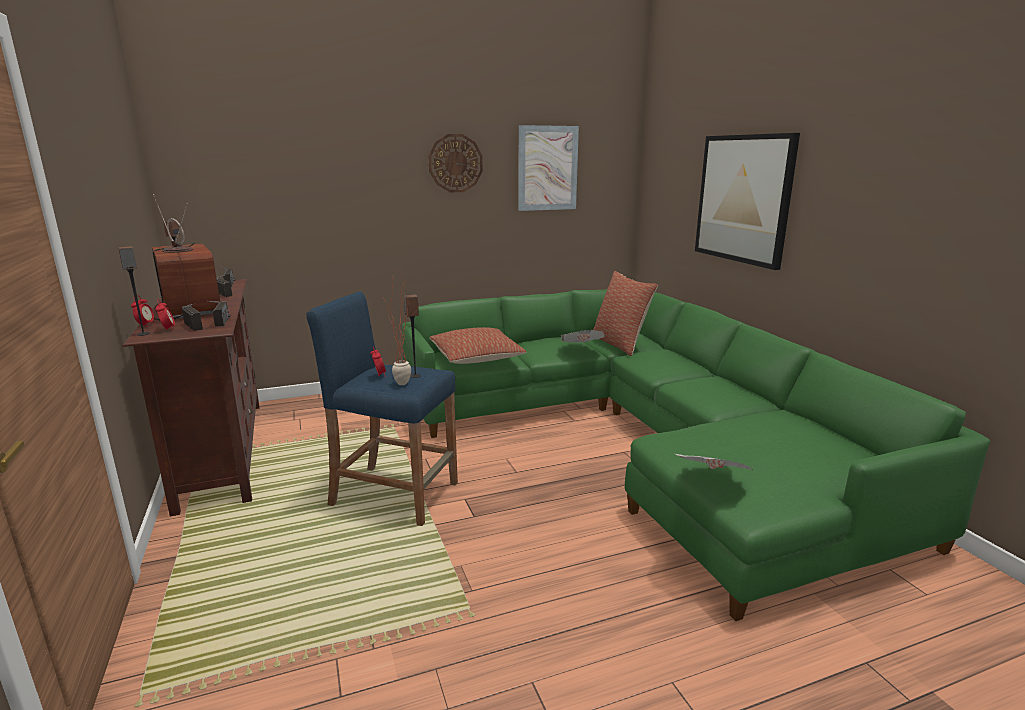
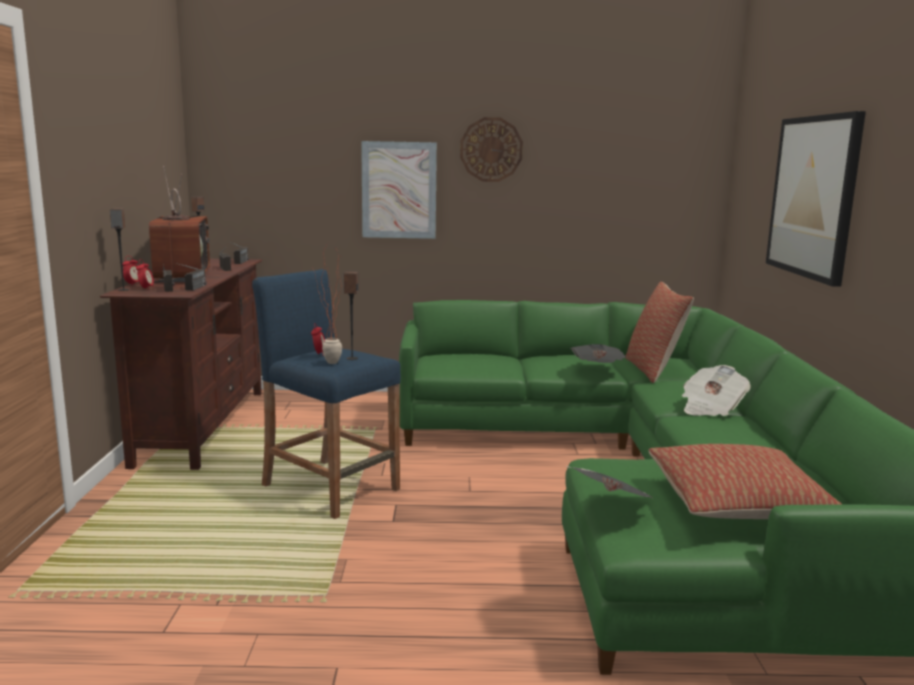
camera: 20 degrees right, 5 degrees down
(476, 358) = (470, 364): pillow -> pillow (737, 504)
(547, 168) = (603, 158): picture -> picture (399, 190)
(693, 373) = (710, 408): none -> newspaper

